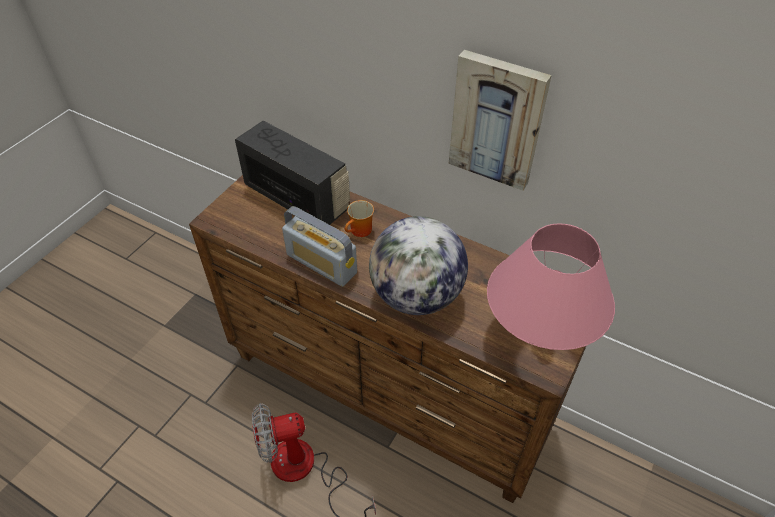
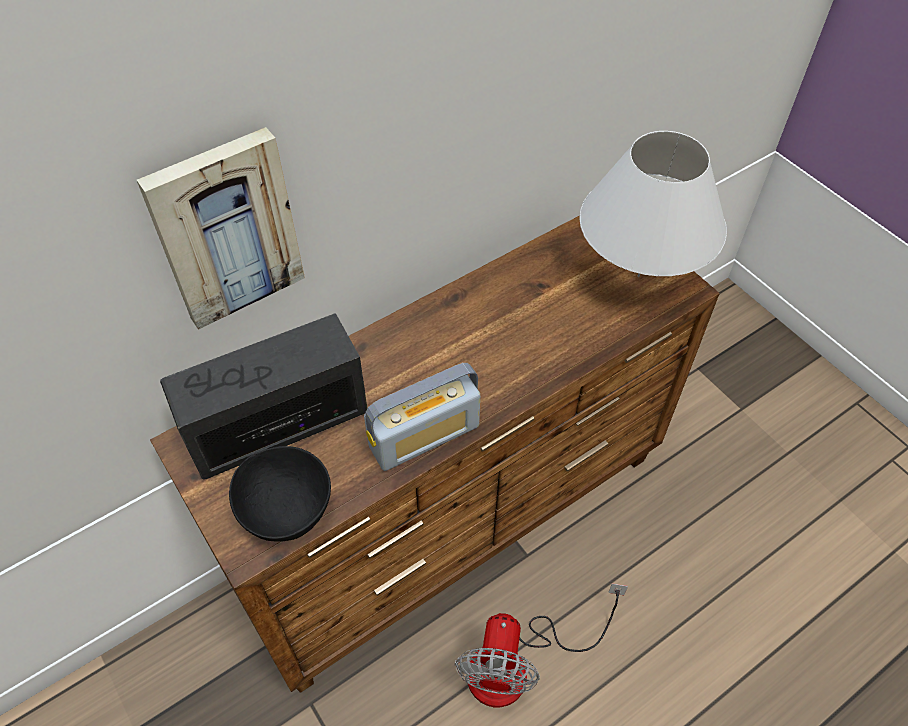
camera: 65 degrees left, 5 degrees up
(243, 224) = (286, 509): none -> black bowl
(360, 232) = (392, 373): mug -> none
(416, 296) = (532, 357): globe -> none
(497, 120) = (473, 107): picture -> picture (225, 228)
(538, 336) = (638, 276): pink table lamp -> white table lamp

